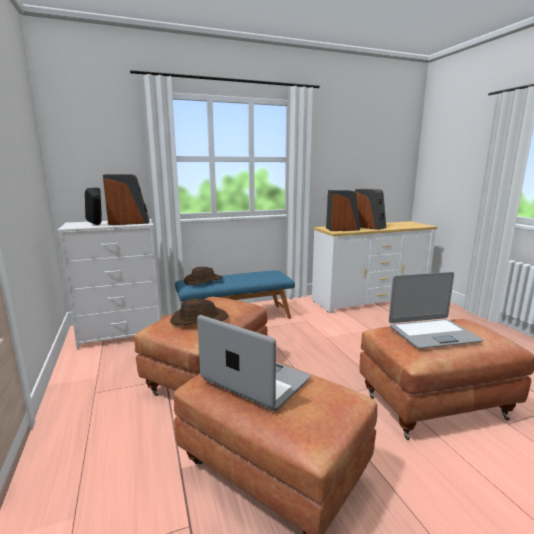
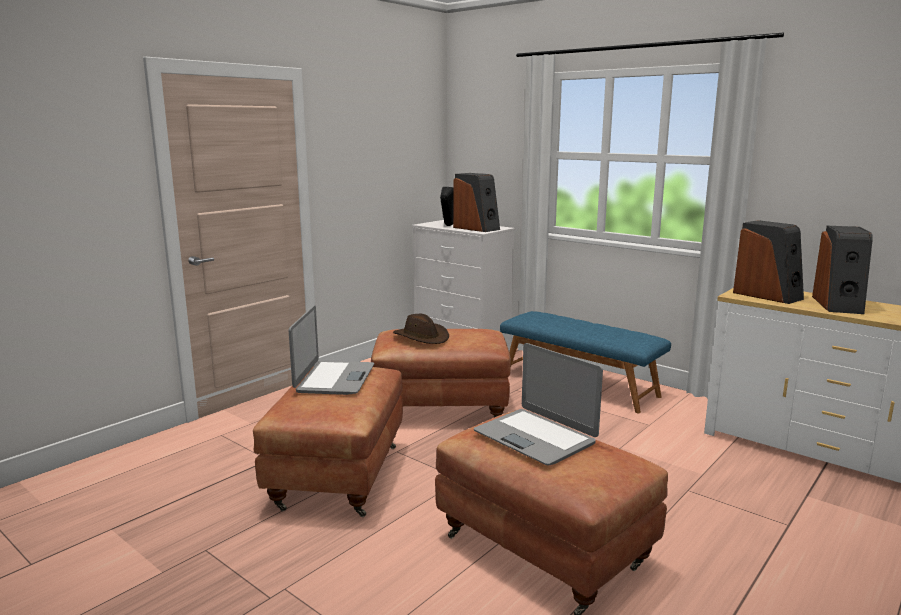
camera: 60 degrees right, 0 degrees up
(203, 281) = (544, 318): brown hat -> none

